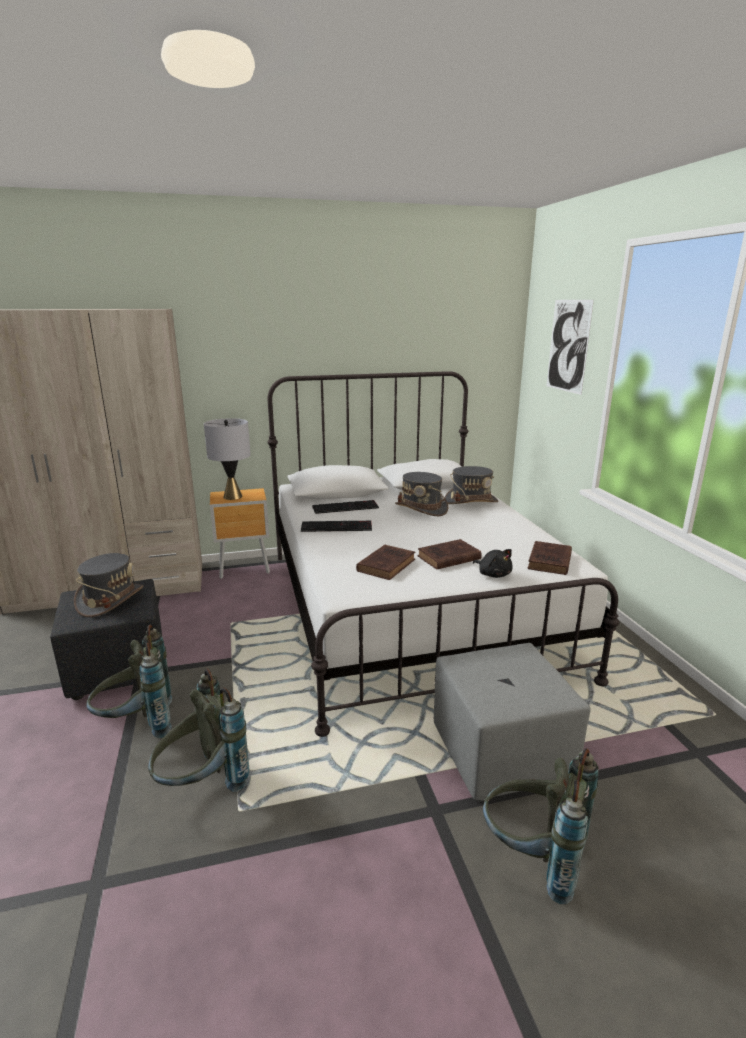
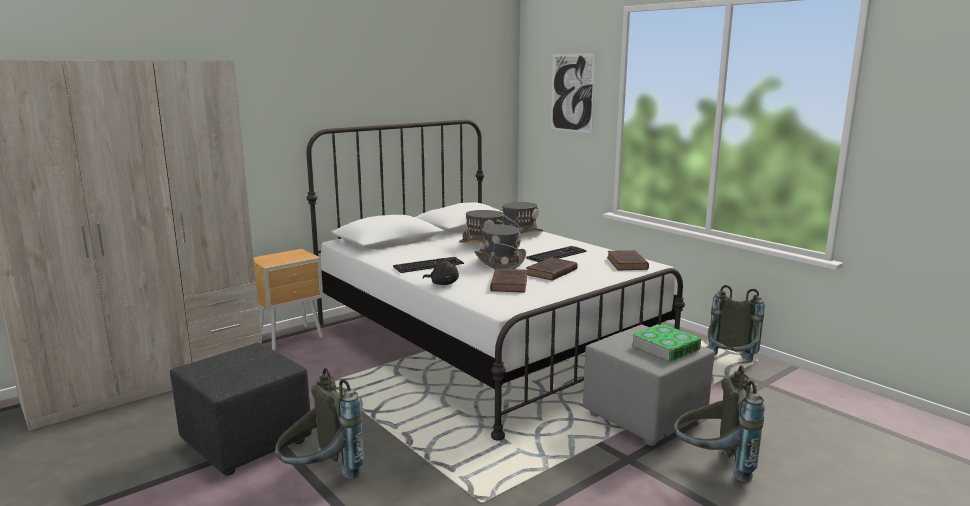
camera: 25 degrees left, 5 degrees down
(110, 600) = (241, 363): grey hat -> grey hat (500, 262)
(202, 785) = (432, 497): grey backpack -> grey backpack (730, 364)
(233, 497) = (280, 259): grey table lamp -> none
(346, 507) = (416, 250): keyboard -> keyboard (556, 254)
(493, 574) = (597, 277): black plush toy -> black plush toy (443, 283)
(525, 686) = (665, 348): none -> book

